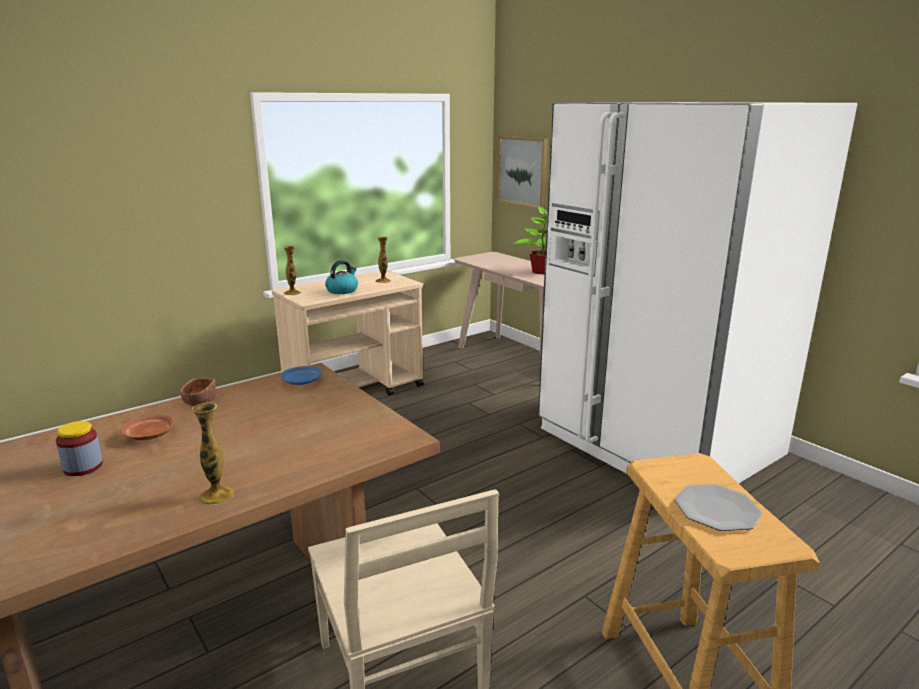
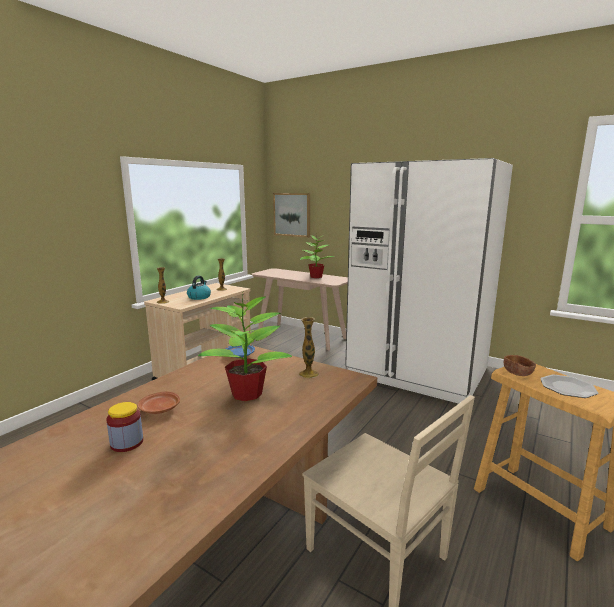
camera: 20 degrees left, 5 degrees down
(200, 401) = (175, 379): brown bowl -> brown bowl (517, 373)
(216, 496) = (267, 441): vase -> vase (308, 374)
(257, 434) = (247, 393): none -> potted plant

